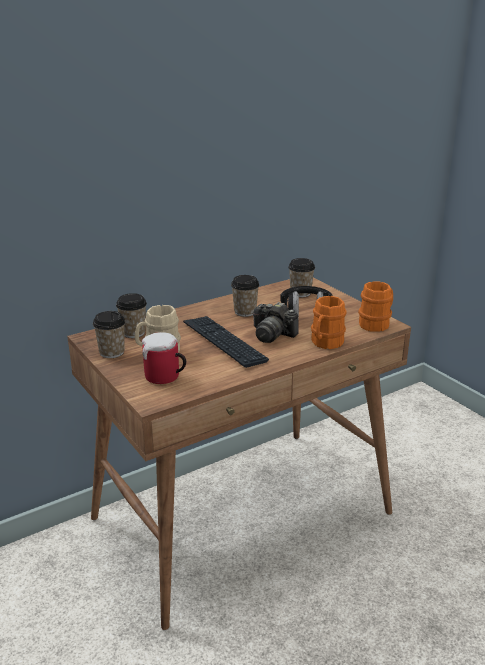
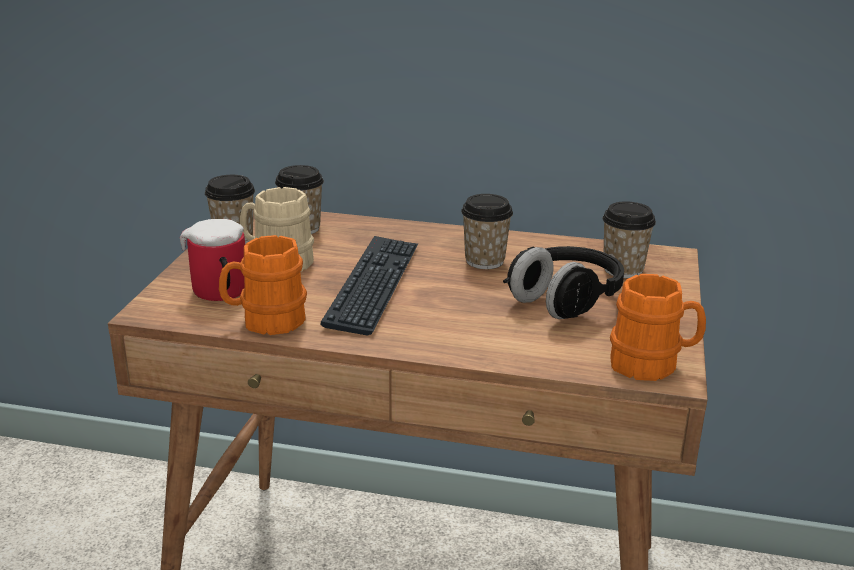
camera: 45 degrees right, 0 degrees up
(272, 334) = (455, 305): camera -> none
(325, 343) = (502, 352): orange mug -> orange mug (265, 321)

